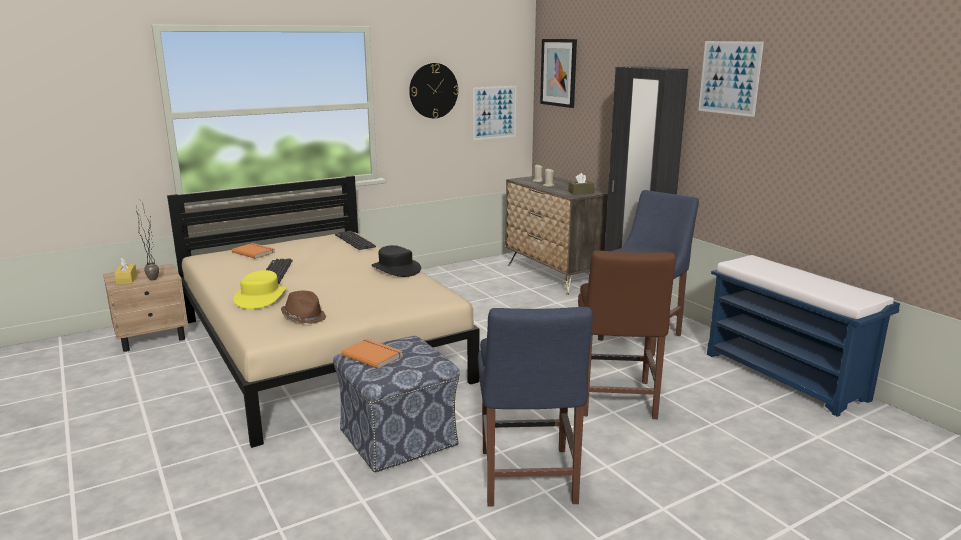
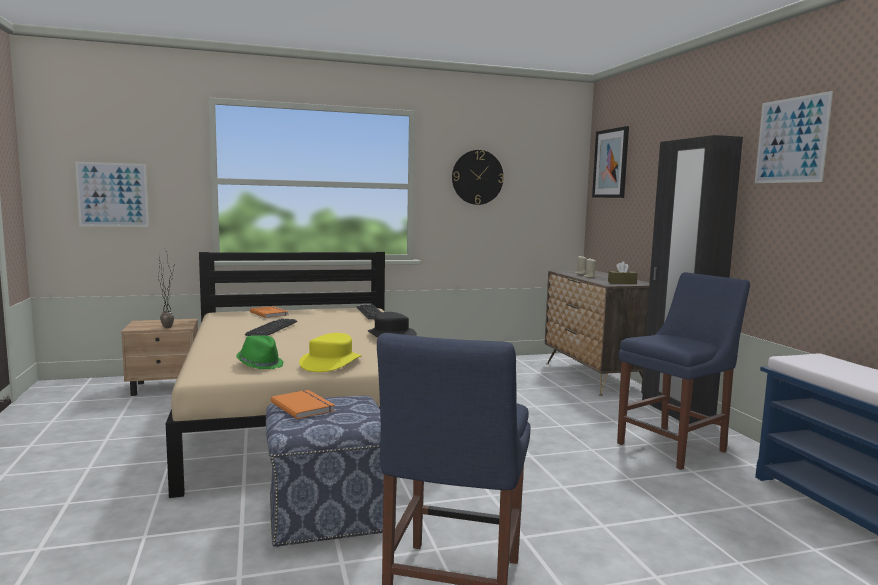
camera: 15 degrees right, 10 degrees down
(126, 279) = (145, 325): yellow tissue box -> none
(260, 297) = (236, 345): yellow hat -> yellow hat (330, 362)
(304, 317) = (260, 364): brown hat -> green hat
(494, 112) = (542, 204): picture -> picture (112, 194)
(615, 401) = (611, 513): brown chair -> none

